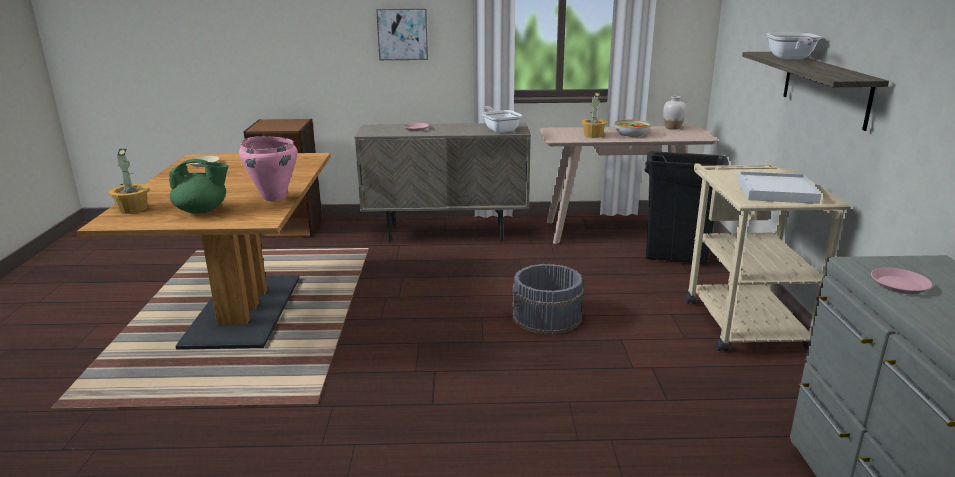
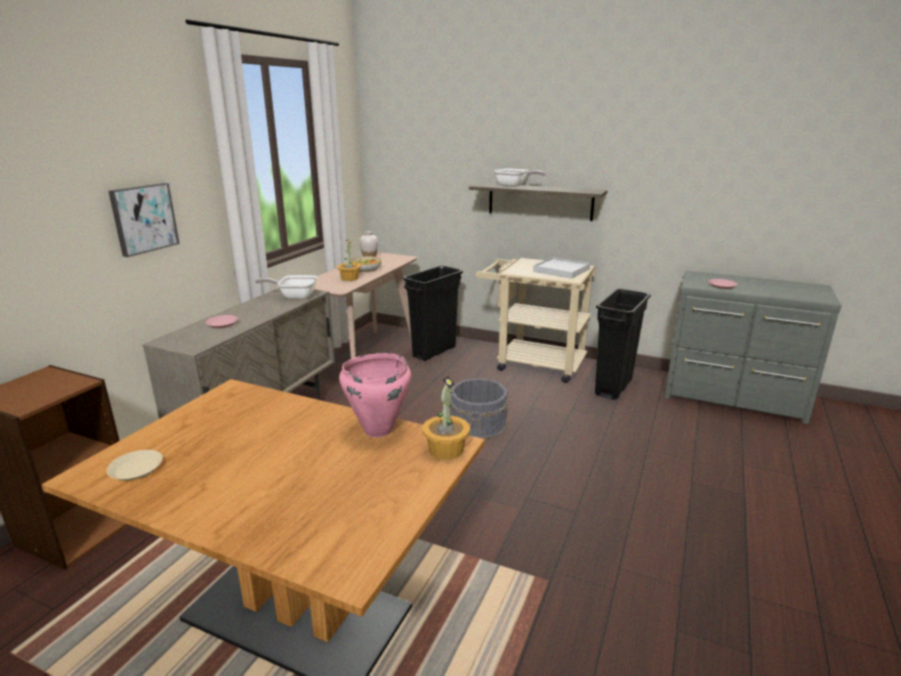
camera: 65 degrees left, 0 degrees up
(133, 209) = (305, 544): potted plant -> potted plant (445, 450)
(202, 210) = (377, 482): green teapot -> none
(758, 390) = (613, 387): none -> black trash can

